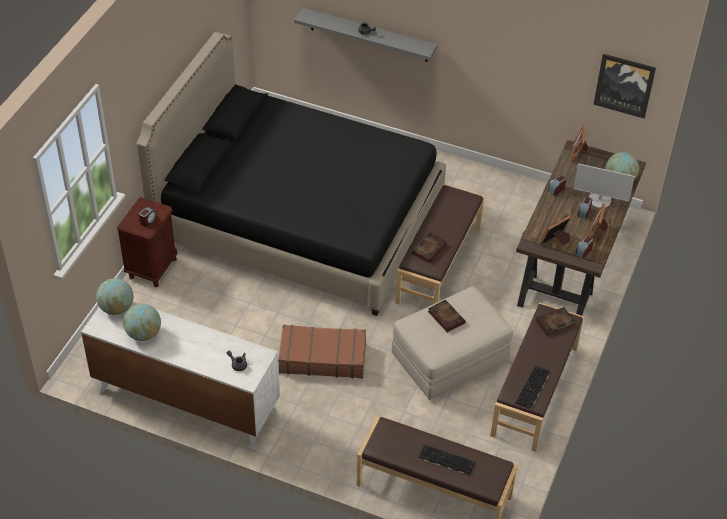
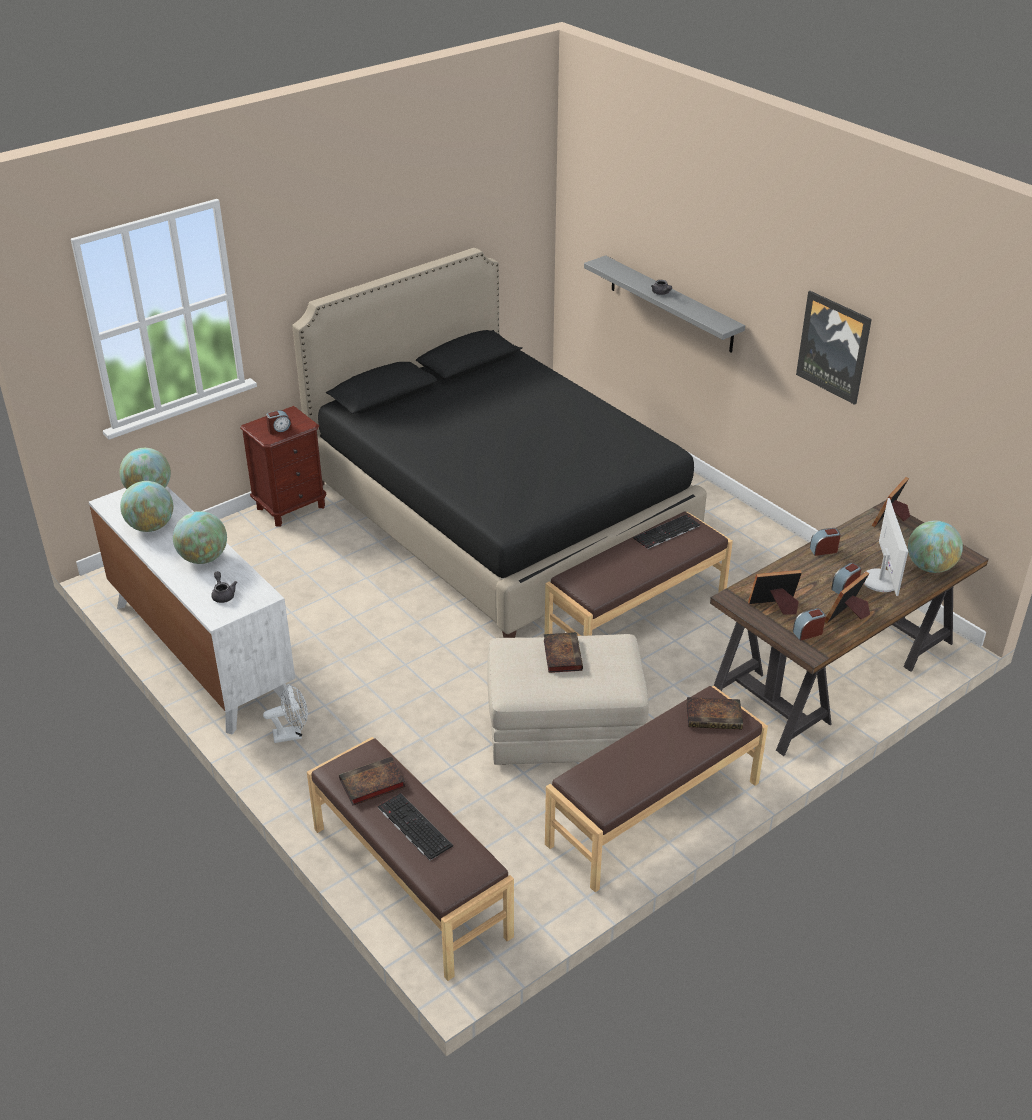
camera: 30 degrees right, 10 degrees down
(201, 343) = (203, 558): none -> globe
(293, 432) = (292, 734): none -> white fan
(322, 357) = (401, 665): brown suitcase -> none
(429, 250) = (604, 573): book -> book (371, 784)
(533, 388) = (615, 785): keyboard -> keyboard (666, 533)
(600, 200) = (881, 580): monitor -> monitor turned 135 degrees counterclockwise
(624, 85) = (976, 422): picture -> picture (834, 347)

